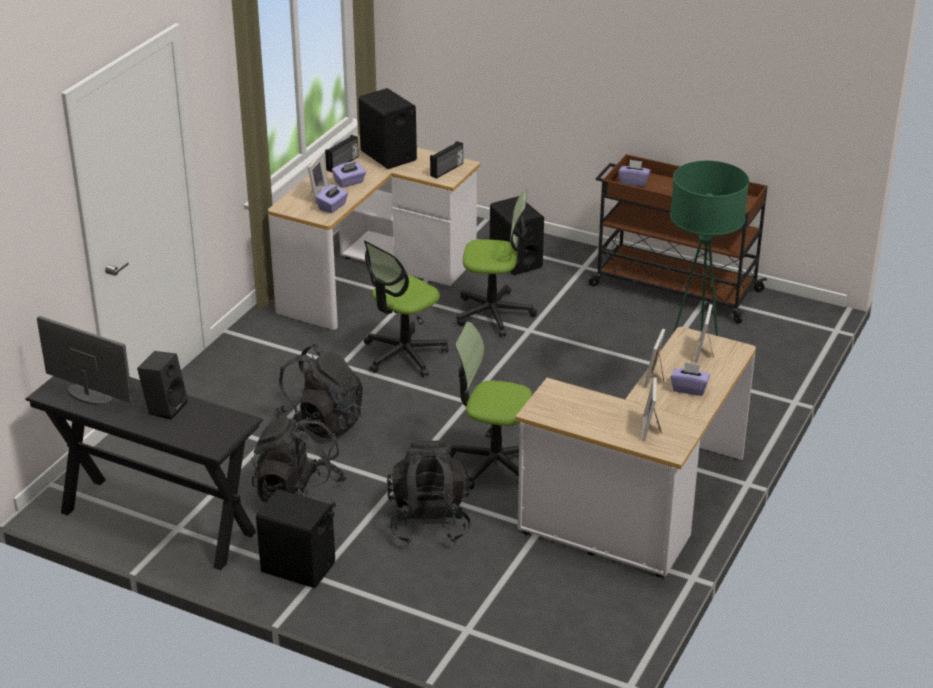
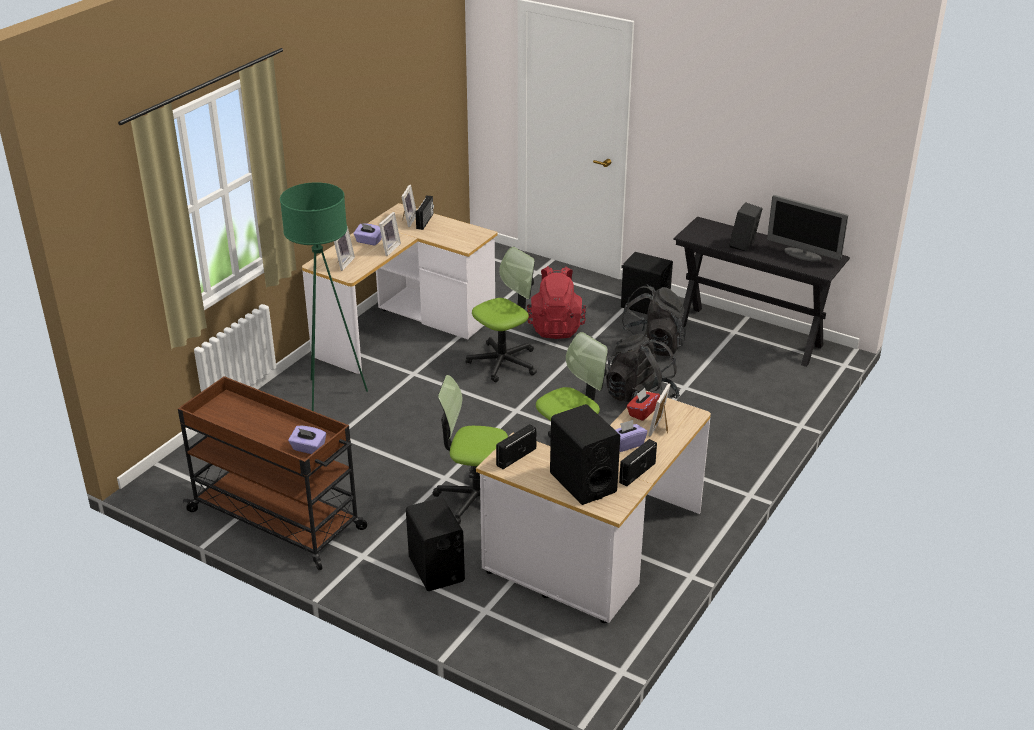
camera: 175 degrees left, 0 degrees up
(333, 207) = (642, 412): purple tissue box -> red tissue box
(429, 521) = (556, 327): black backpack -> red backpack
(493, 463) = (503, 362): office chair -> office chair turned 60 degrees counterclockwise
(624, 429) = (425, 221): none -> radio

